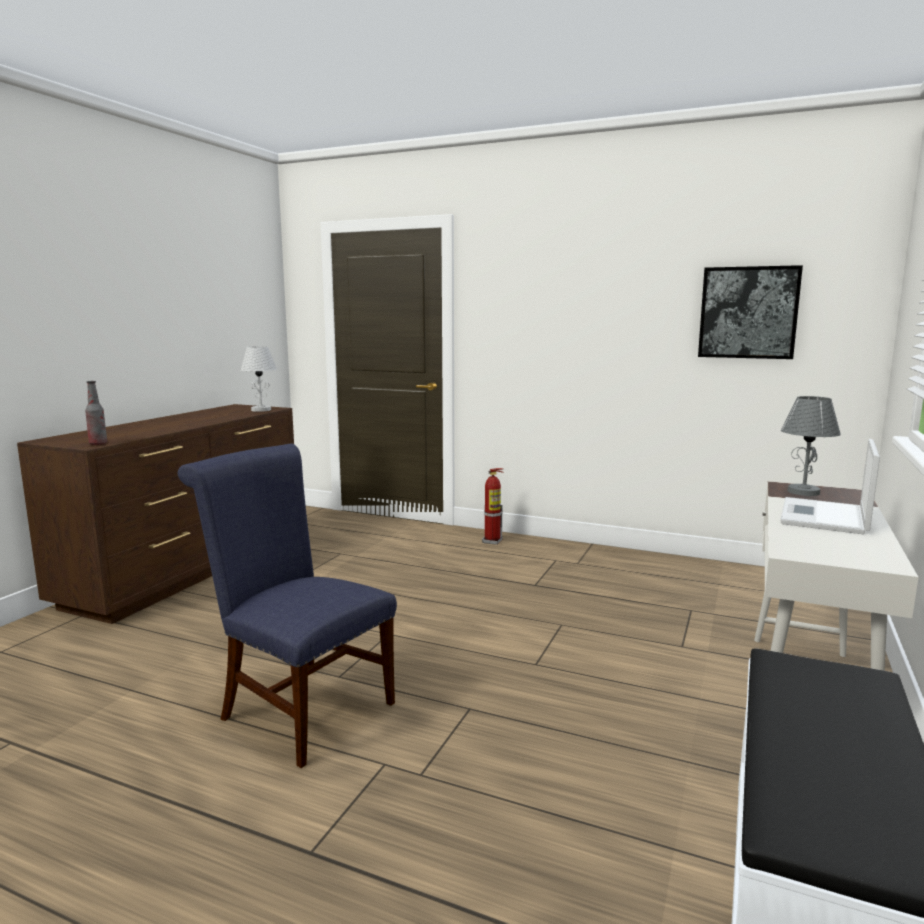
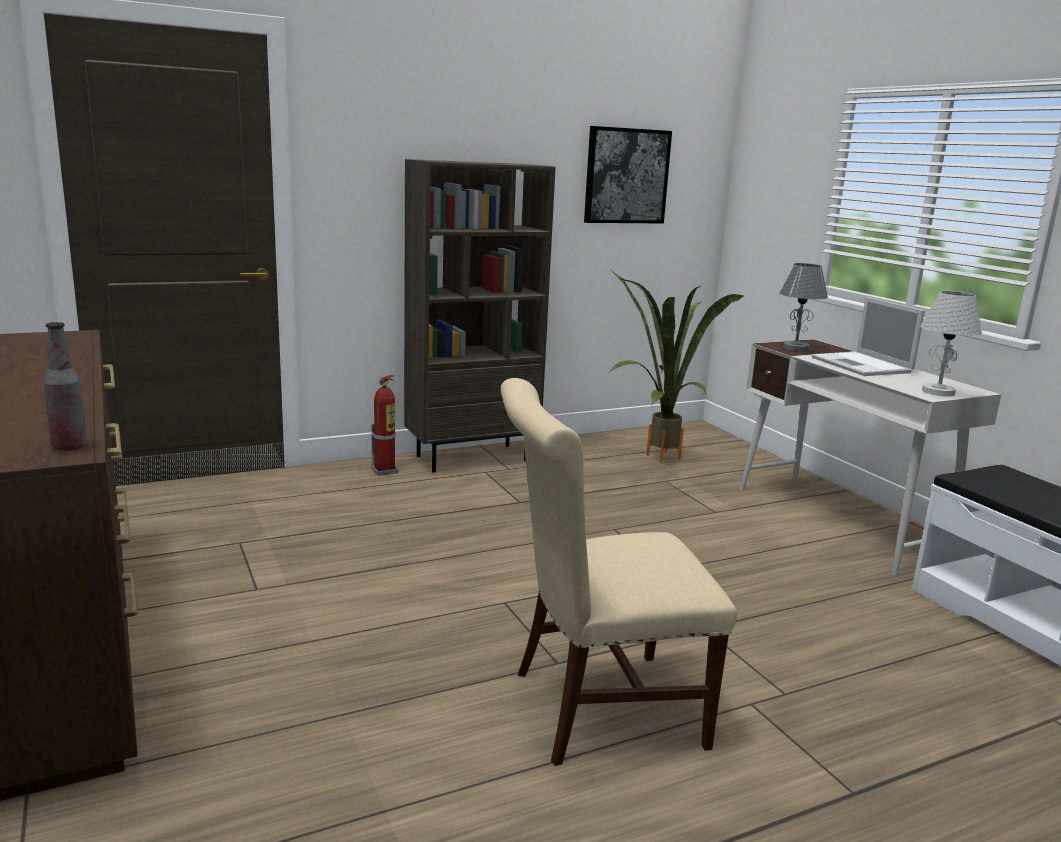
camera: 50 degrees left, 5 degrees up
(261, 410) = (66, 340): white table lamp -> white table lamp (939, 392)
(300, 708) = (595, 708): blue chair -> beige chair
(567, 549) = (472, 457): none -> brown bookcase
(723, 591) = (653, 457): none -> potted plant

